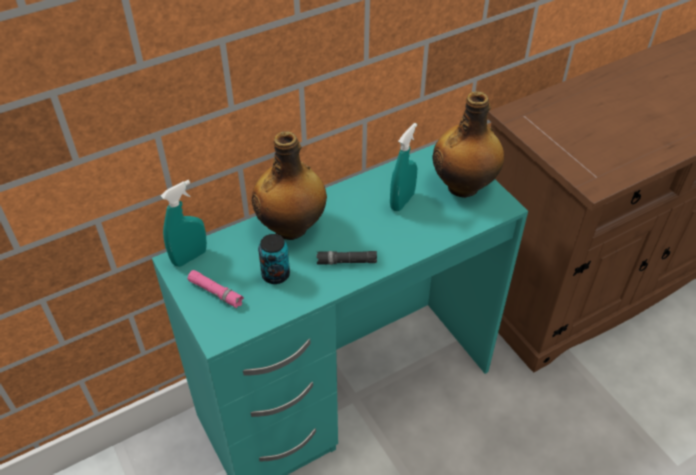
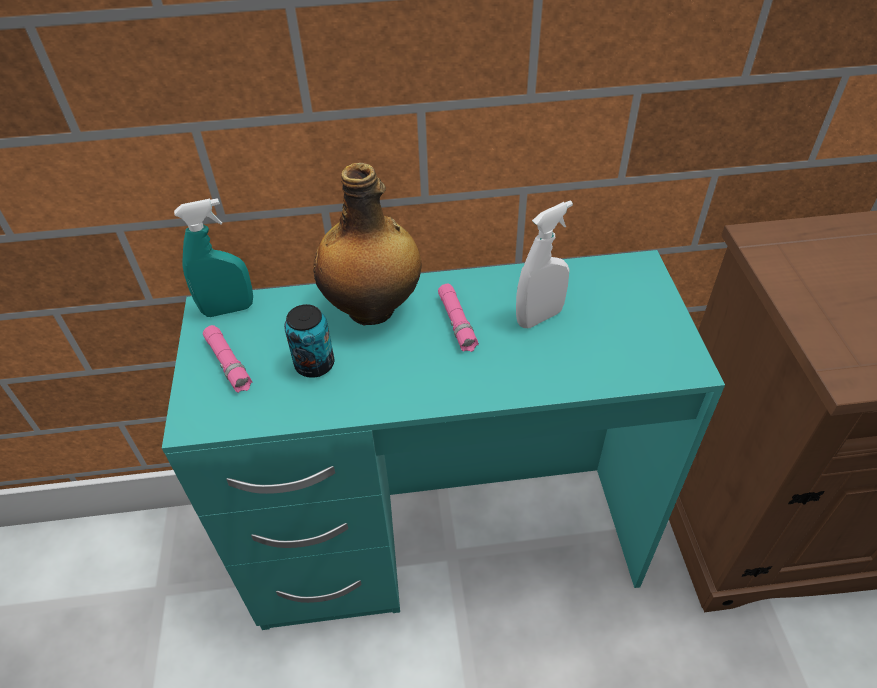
camera: 25 degrees right, 0 degrees up
(346, 261) = (416, 376): black flashlight -> none
(352, 220) = (457, 323): none -> pink flashlight
(402, 201) = (539, 317): turquoise spray bottle -> white spray bottle
(464, 186) = (641, 321): bottle -> none

